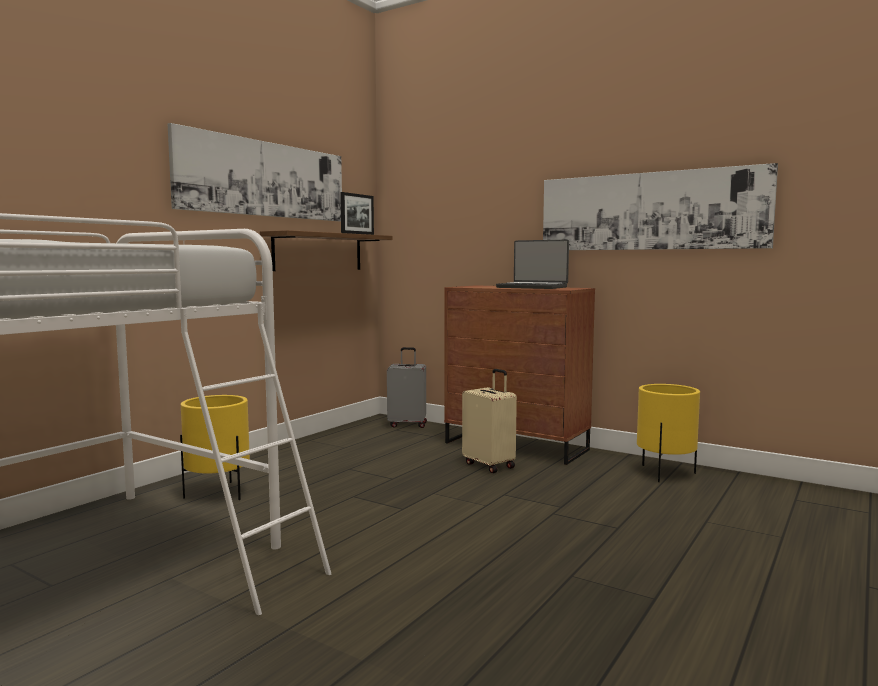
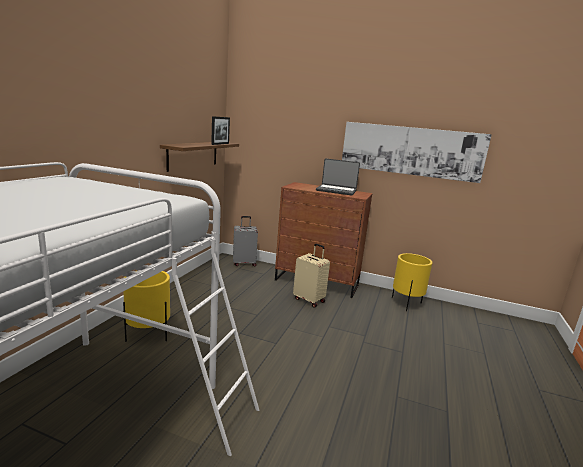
camera: 15 degrees left, 10 degrees up
(265, 179) = (163, 106): picture -> none

